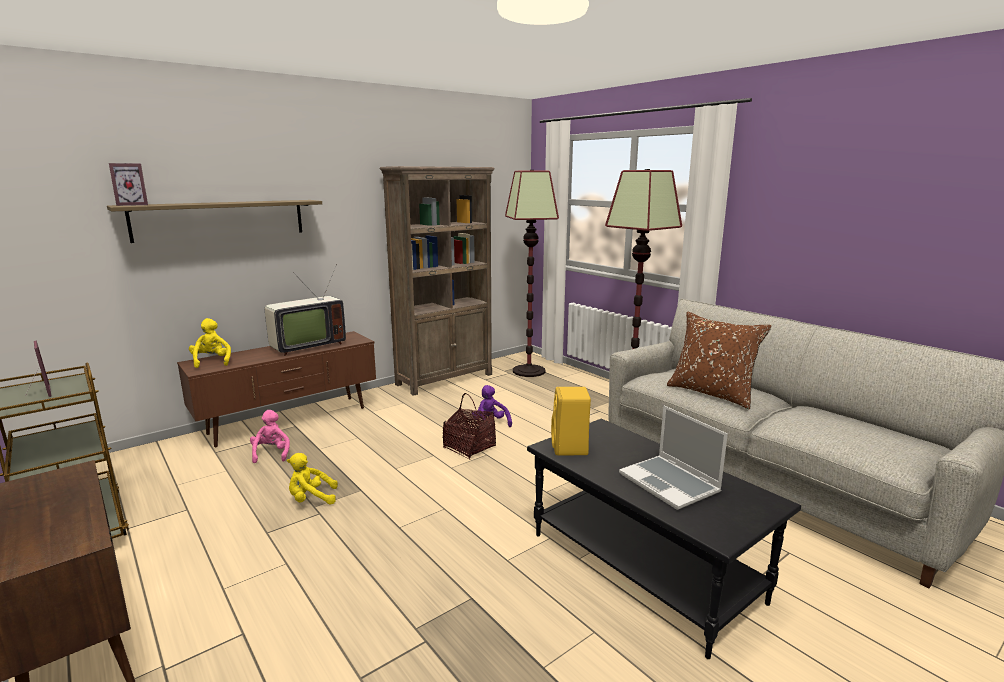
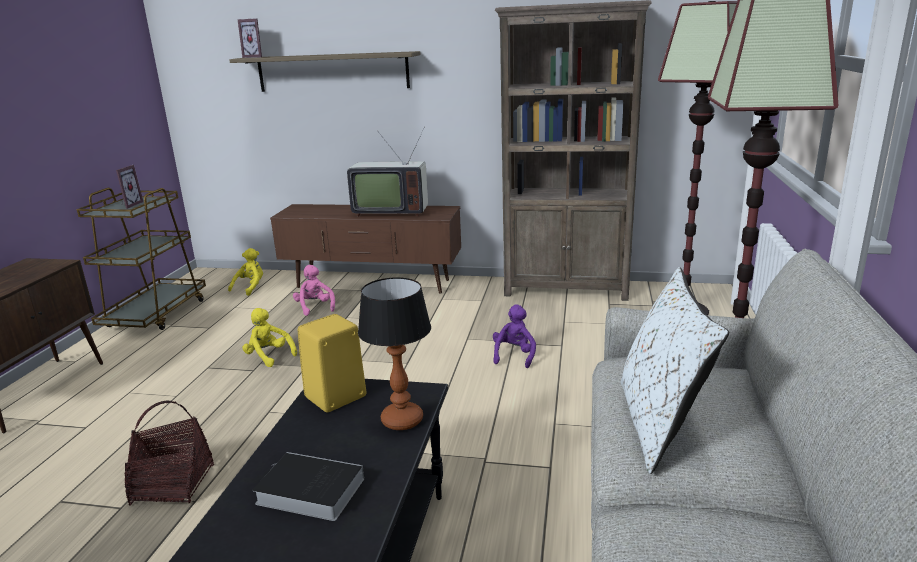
camera: 50 degrees right, 5 degrees up
(212, 361) = (307, 209): yellow plush toy -> yellow plush toy (250, 287)
(271, 453) = (315, 307): pink plush toy -> pink plush toy turned 60 degrees counterclockwise
(469, 447) = (449, 370): basket -> basket (174, 484)
(626, 439) = (403, 420): none -> table lamp
(670, 483) = (307, 491): laptop -> book
(712, 393) = (660, 424): brown pillow -> white pillow

